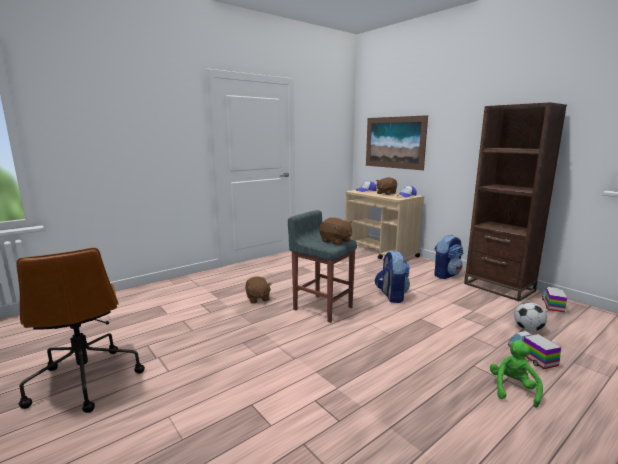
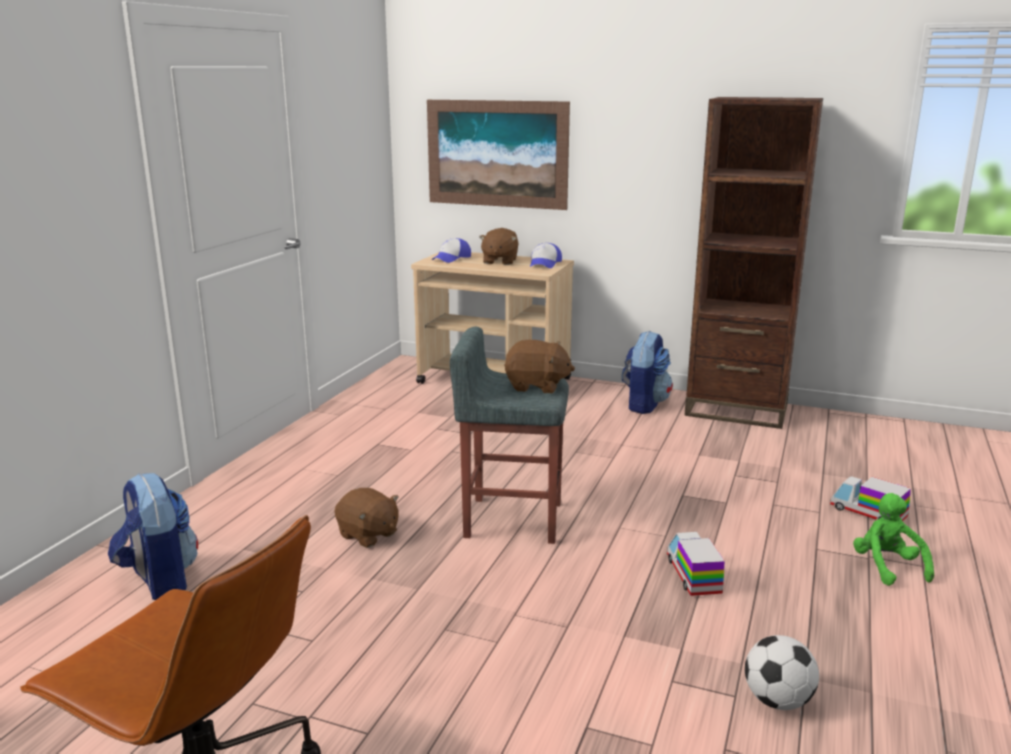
camera: 30 degrees left, 5 degrees up
(391, 296) = (601, 466): backpack -> backpack (159, 580)
(528, 329) = (829, 472): football -> football (777, 701)
(552, 305) = (825, 425): toy truck -> toy truck (693, 576)

